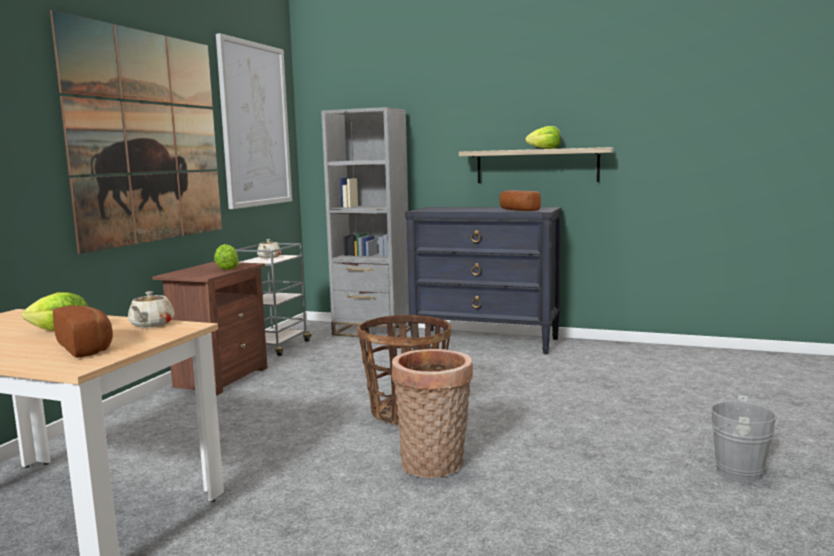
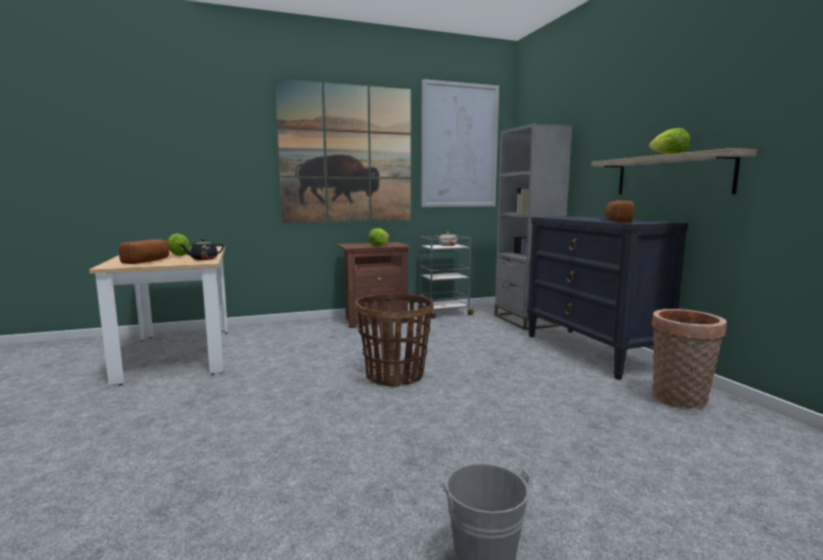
camera: 50 degrees right, 0 degrees up
(151, 325) = (203, 259): beige teapot -> black teapot
(434, 466) = (317, 411): basket -> basket (679, 401)

